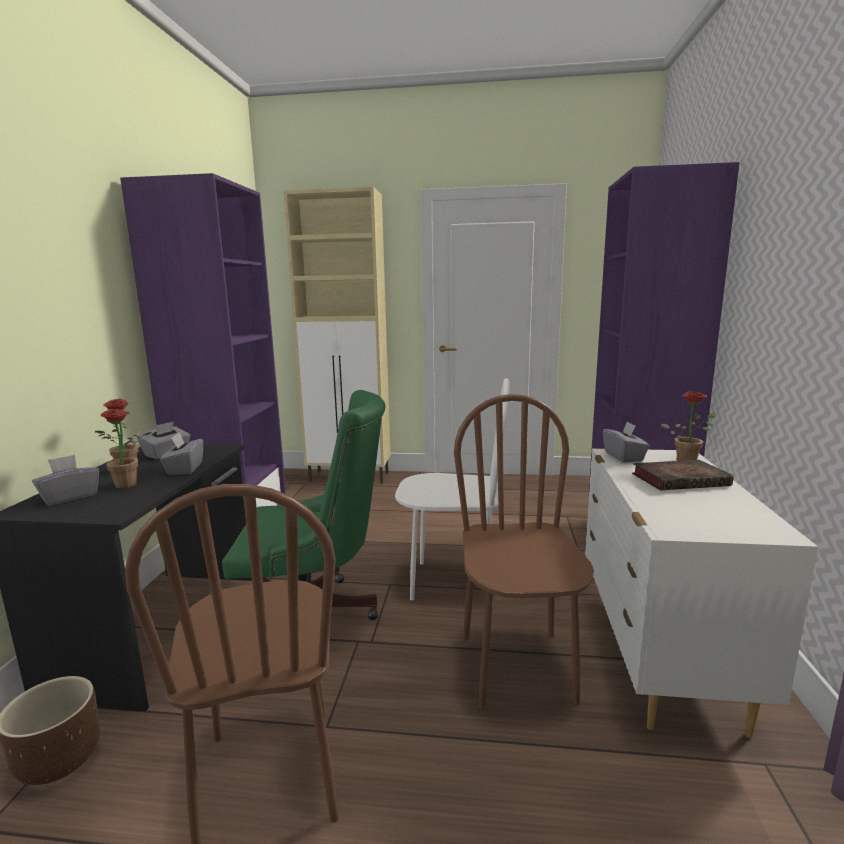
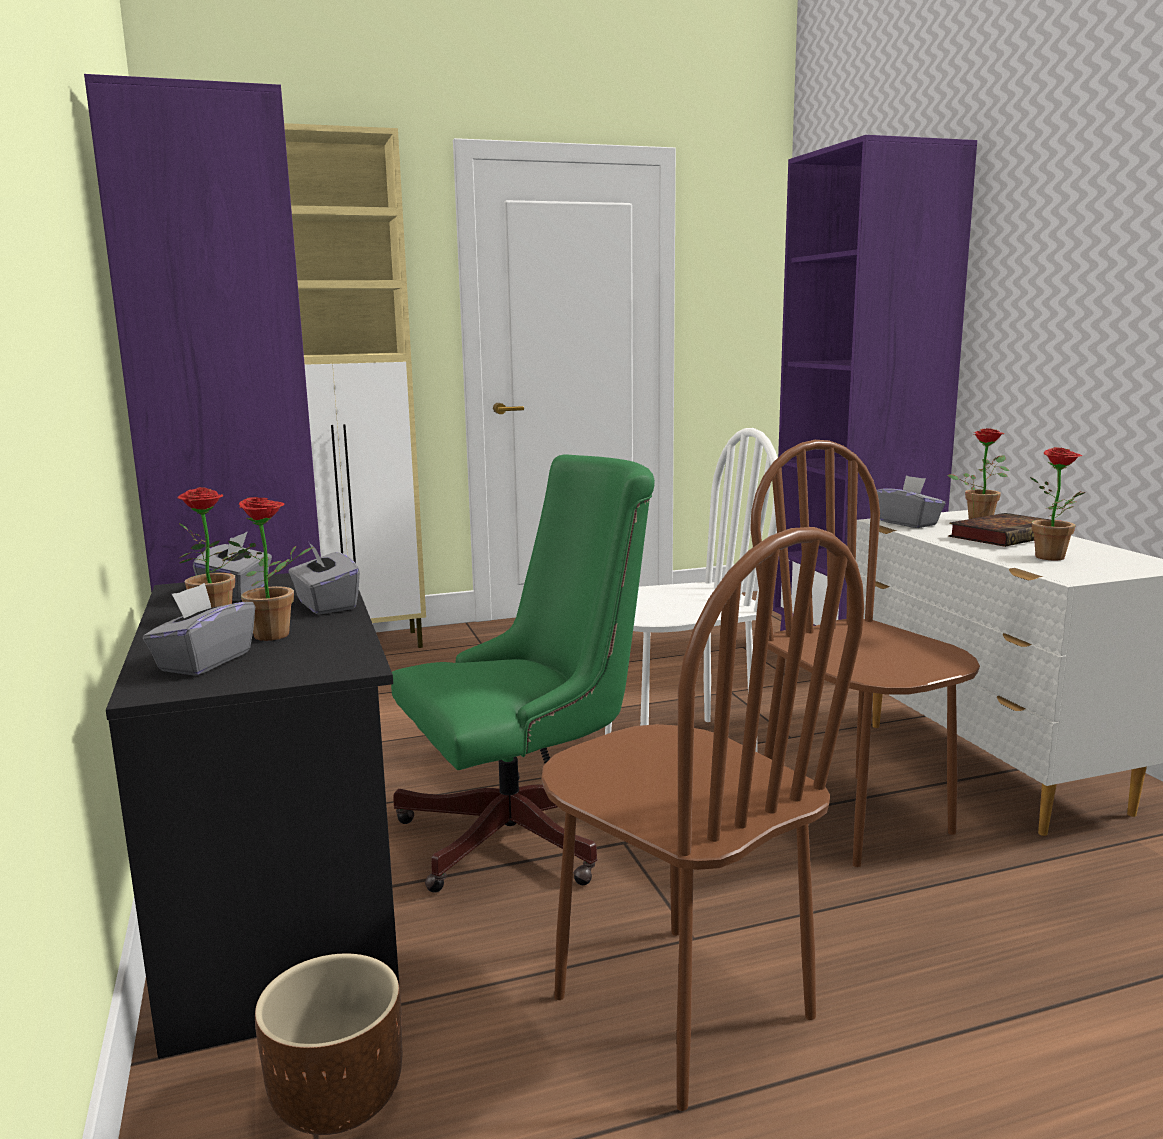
camera: 25 degrees left, 0 degrees up
(687, 508) = (1055, 558): none -> potted plant

